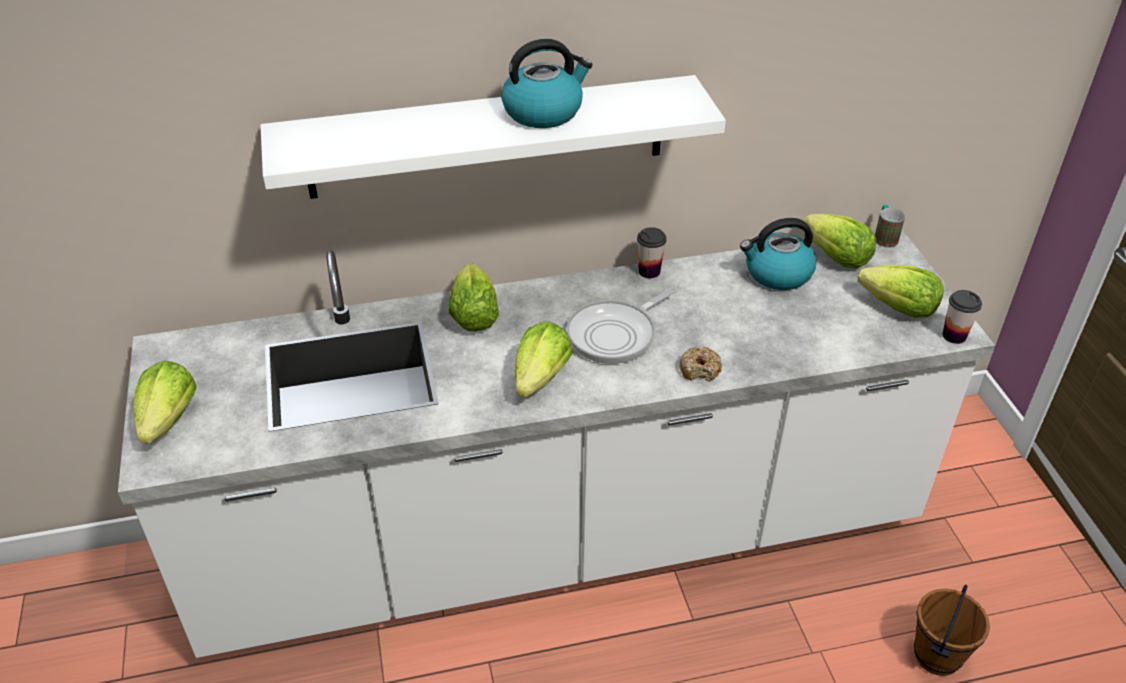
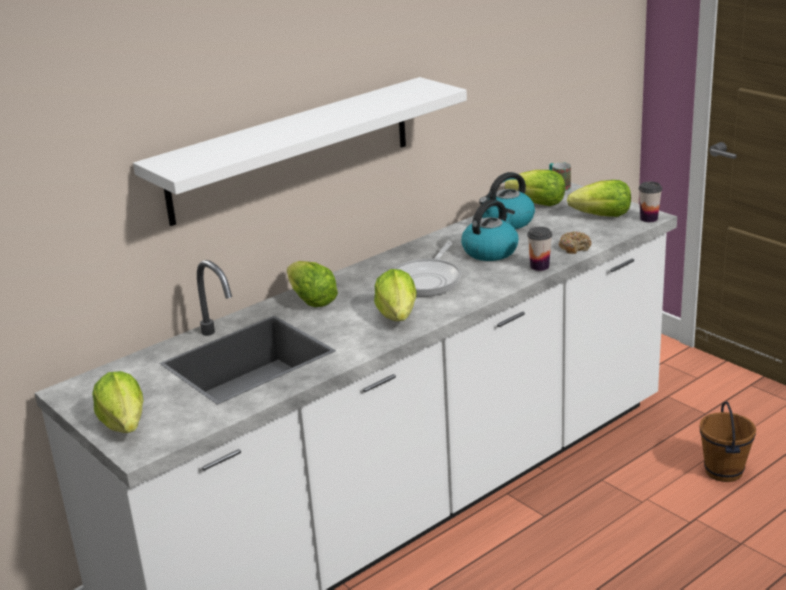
camera: 25 degrees left, 15 degrees down
(544, 111) = (340, 112): kettle -> kettle (490, 251)
(649, 271) = (417, 244): cup -> cup (539, 266)
(700, 369) = (504, 279): donut -> donut (574, 247)

